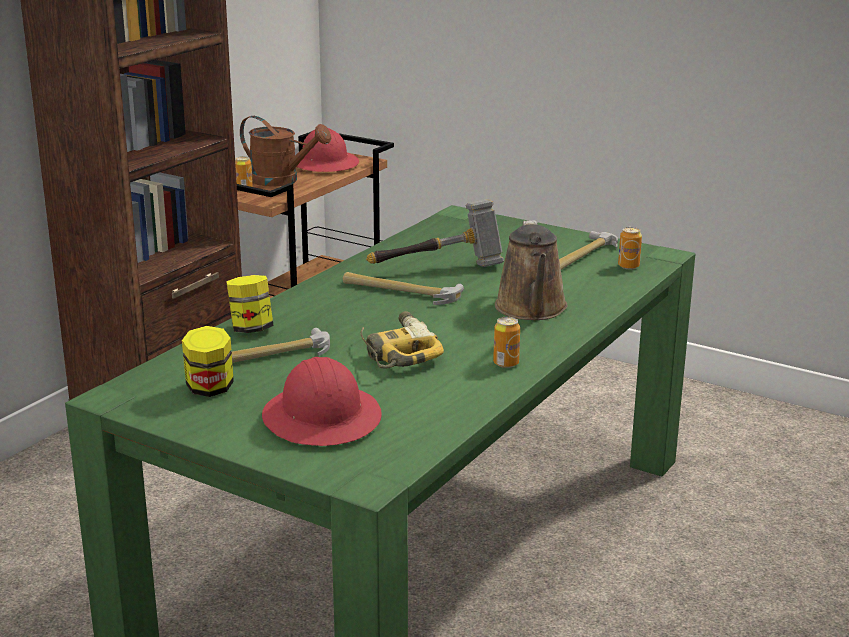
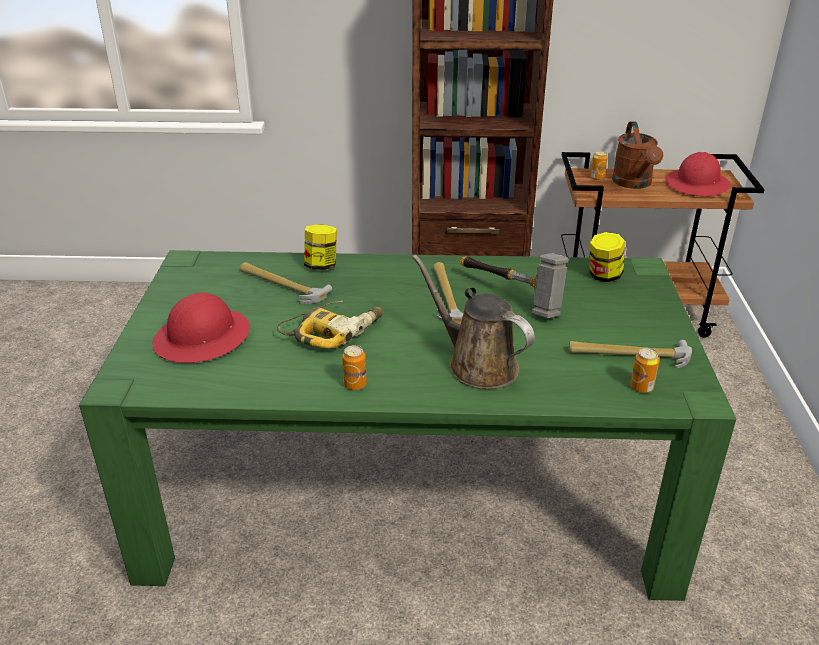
camera: 60 degrees right, 10 degrees up
(210, 389) = (218, 285): jar -> jar (604, 276)
(532, 309) = (477, 364): brown watering can -> brown watering can turned 75 degrees clockwise

